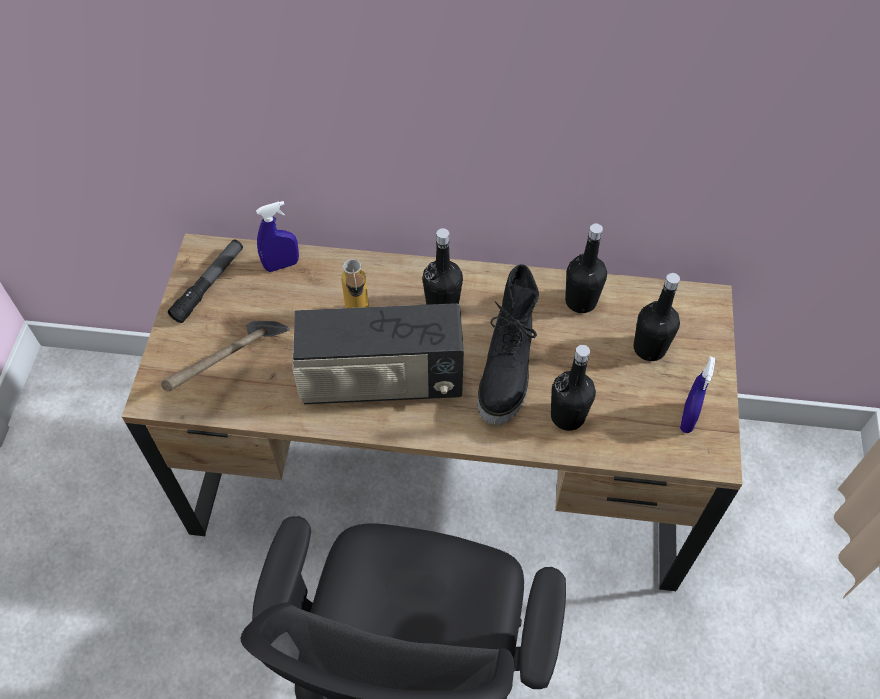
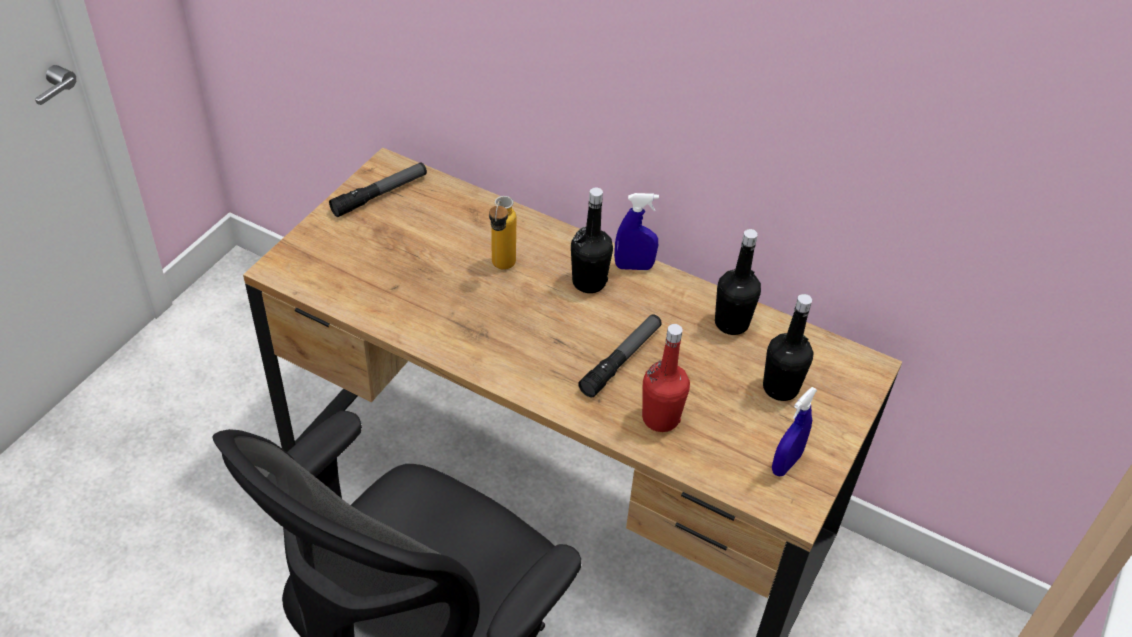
camera: 20 degrees right, 10 degrees down
(238, 376) = (363, 277): hammer -> none
(281, 265) = (455, 200): blue spray bottle -> blue spray bottle (634, 266)
(381, 382) = (493, 326): radio -> none
(507, 372) = (621, 360): black boot -> flashlight
(567, 416) = (660, 418): black bottle -> red bottle

